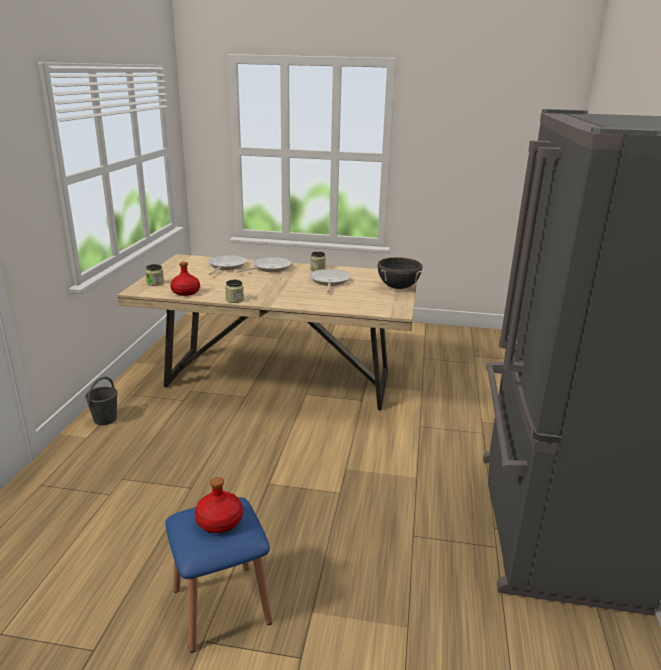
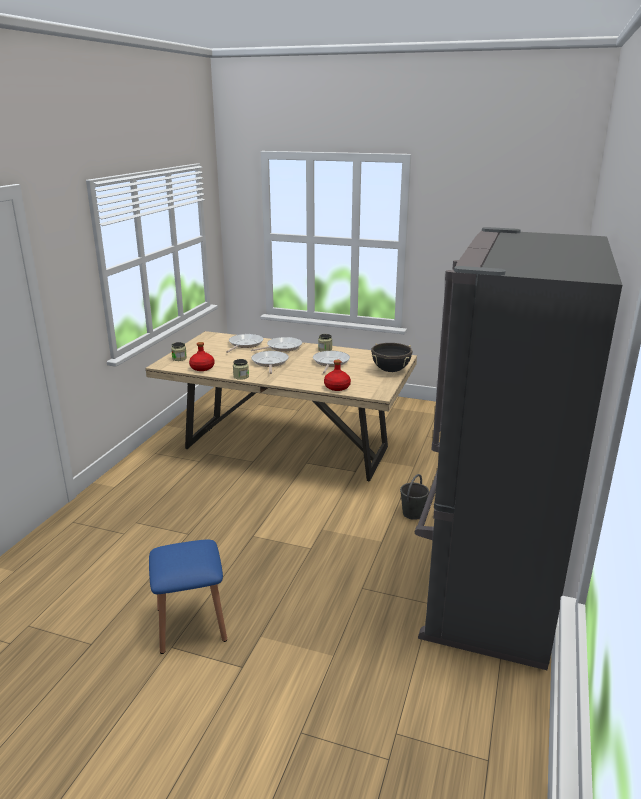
camera: 10 degrees right, 0 degrees up
(105, 419) = (132, 473): grey bucket -> grey bucket (413, 513)
(219, 521) = (187, 555): red bottle -> red bottle (336, 387)
(262, 284) = (269, 362): none -> frying pan

